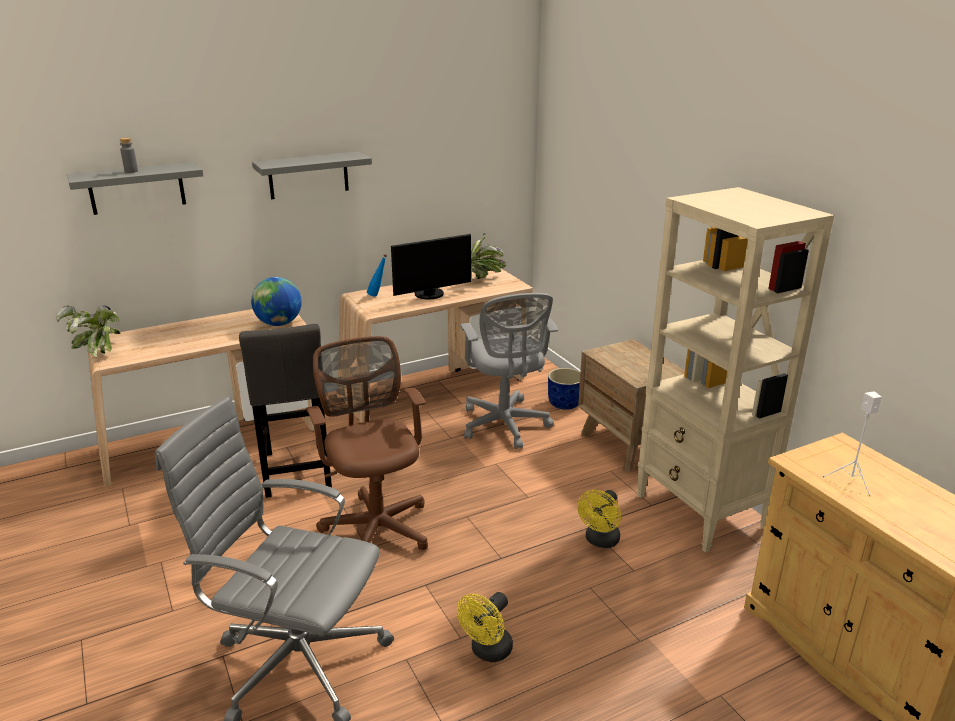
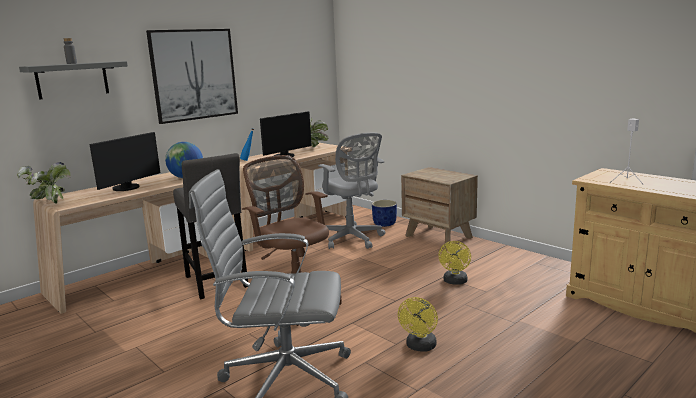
camera: 15 degrees left, 10 degrees down
(199, 335) = (128, 188): none -> monitor
(308, 175) = (194, 74): grey shelf -> picture
(701, 512) = (507, 259): beige bookcase -> none

